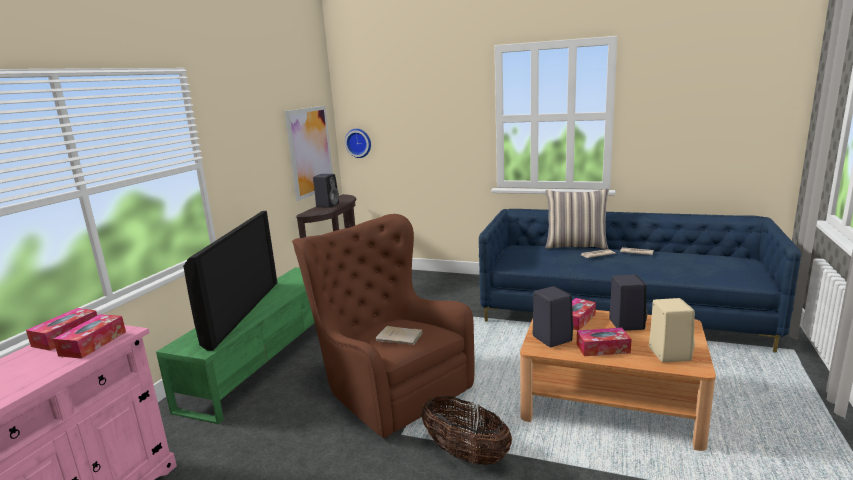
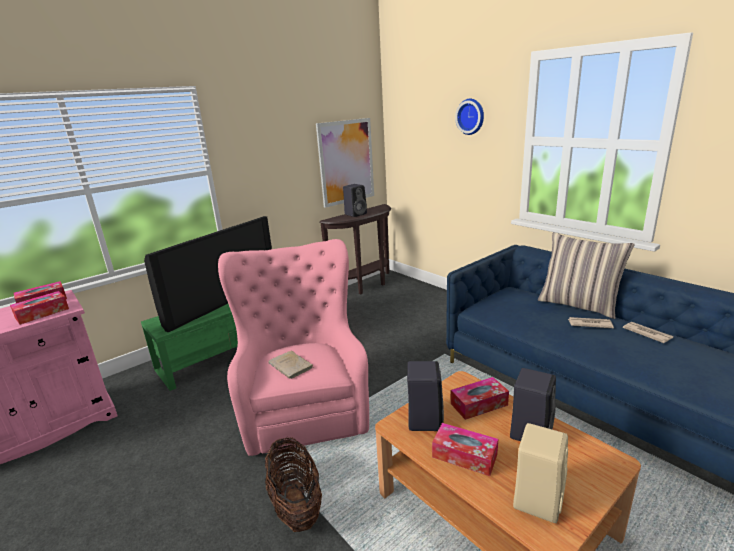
camera: 30 degrees right, 5 degrees up
(359, 143) = (400, 156): wall clock -> wall clock (471, 116)
(388, 387) = (304, 404): brown armchair -> pink armchair

